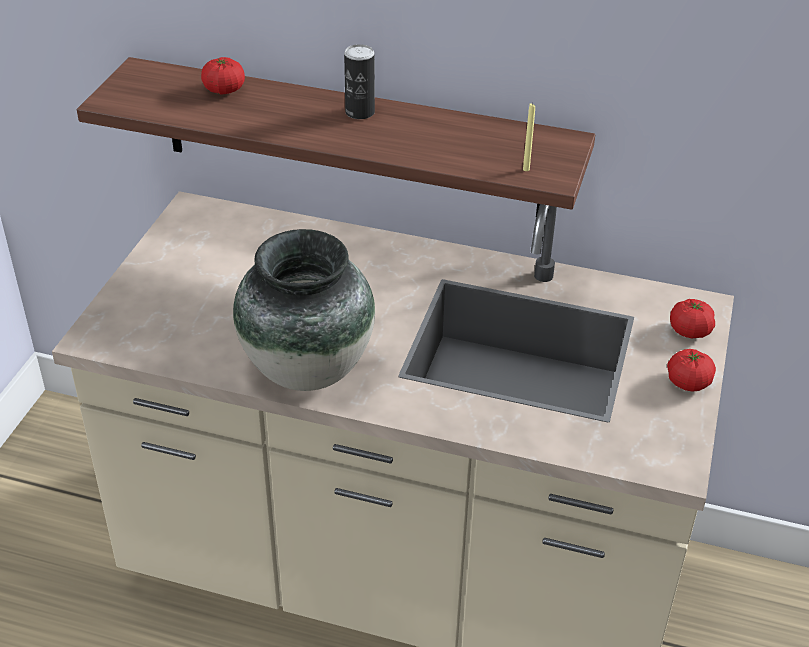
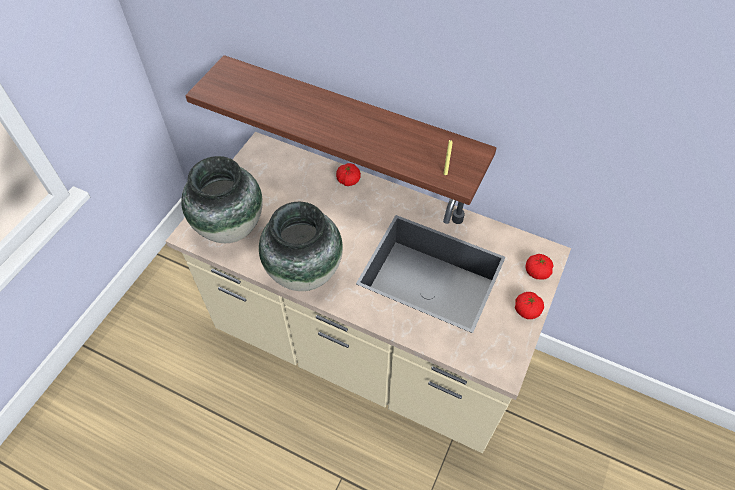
camera: 10 degrees right, 15 degrees up
(164, 322) = (230, 228): none -> vase
(224, 90) = (274, 88): tomato -> tomato (348, 180)
(360, 112) = (353, 115): can -> none

